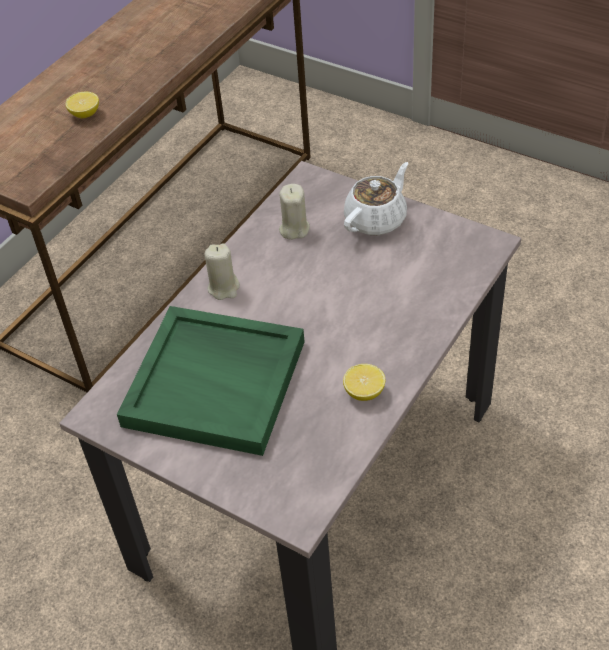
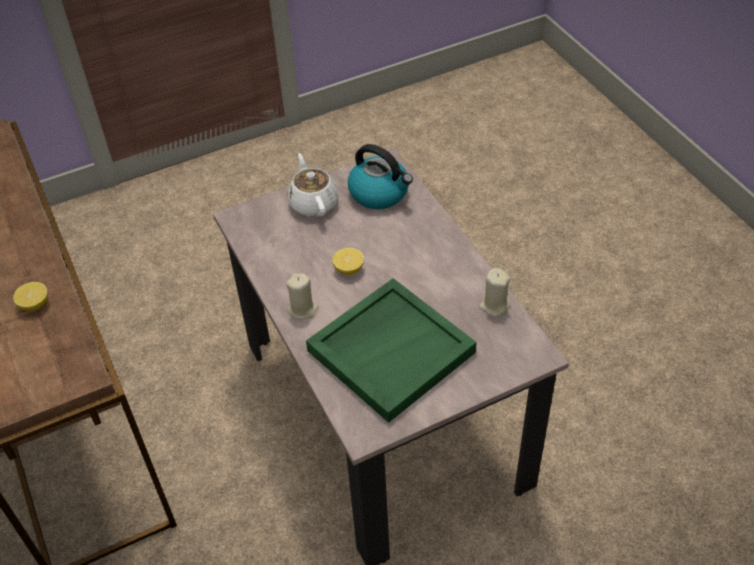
camera: 60 degrees left, 0 degrees up
(294, 229) = (280, 247): beige candle -> beige candle (494, 306)
(364, 392) = (462, 278): lemon -> lemon (349, 269)
(437, 261) = (380, 193): none -> kettle

